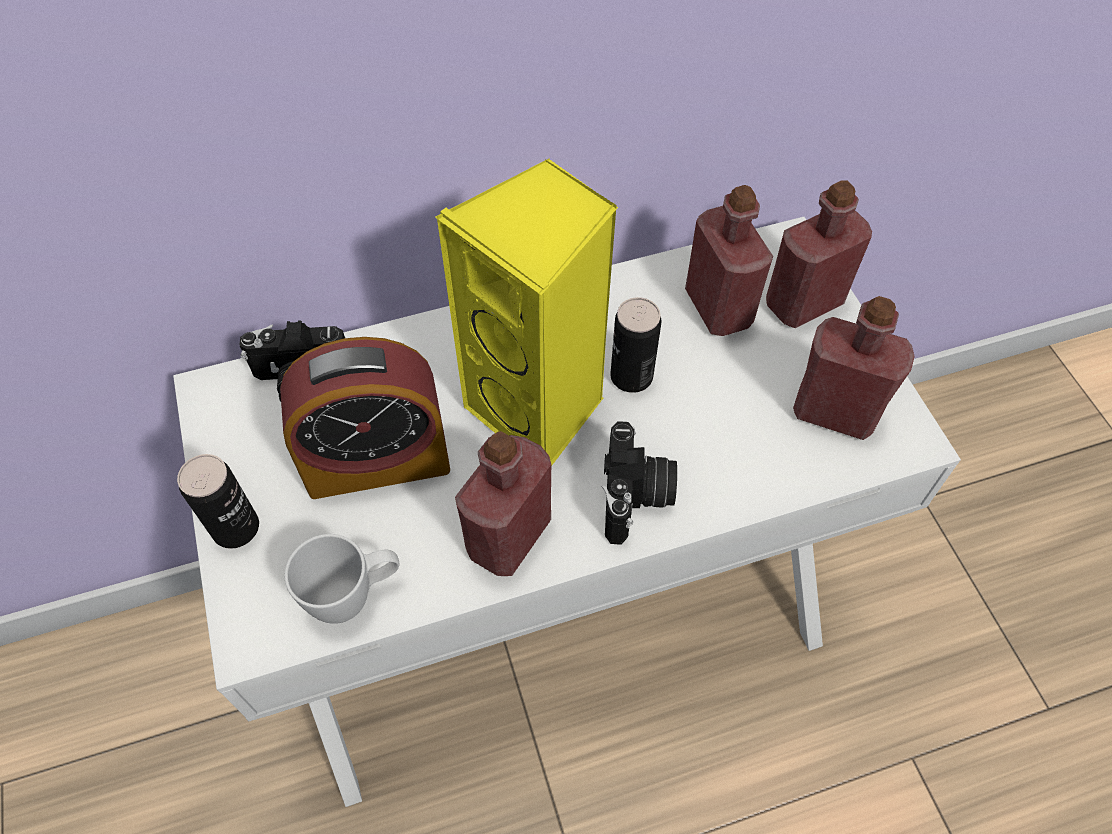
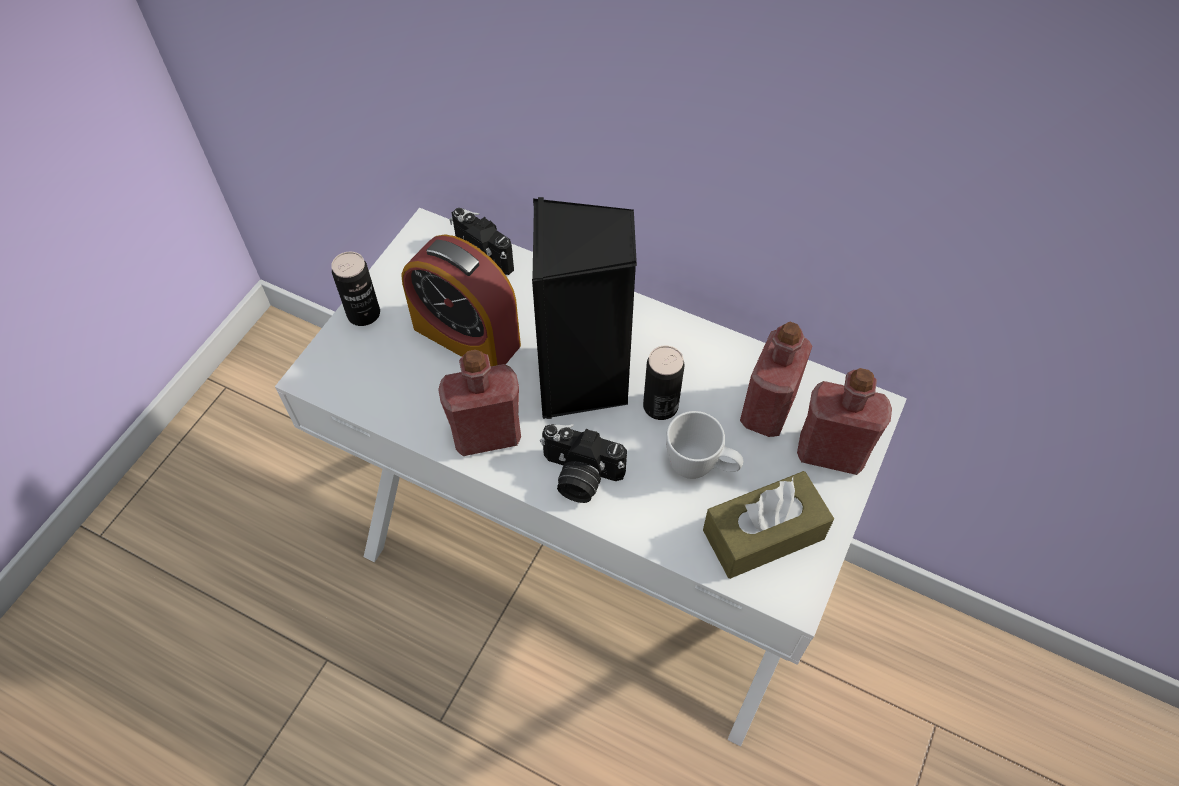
camera: 45 degrees right, 0 degrees up
(354, 595) = (380, 397): white mug -> white mug (701, 467)
(540, 410) = (583, 381): yellow speaker -> black speaker
(636, 497) = (579, 476): camera -> camera turned 60 degrees clockwise
(834, 412) = (763, 534): red bottle -> brown tissue box

